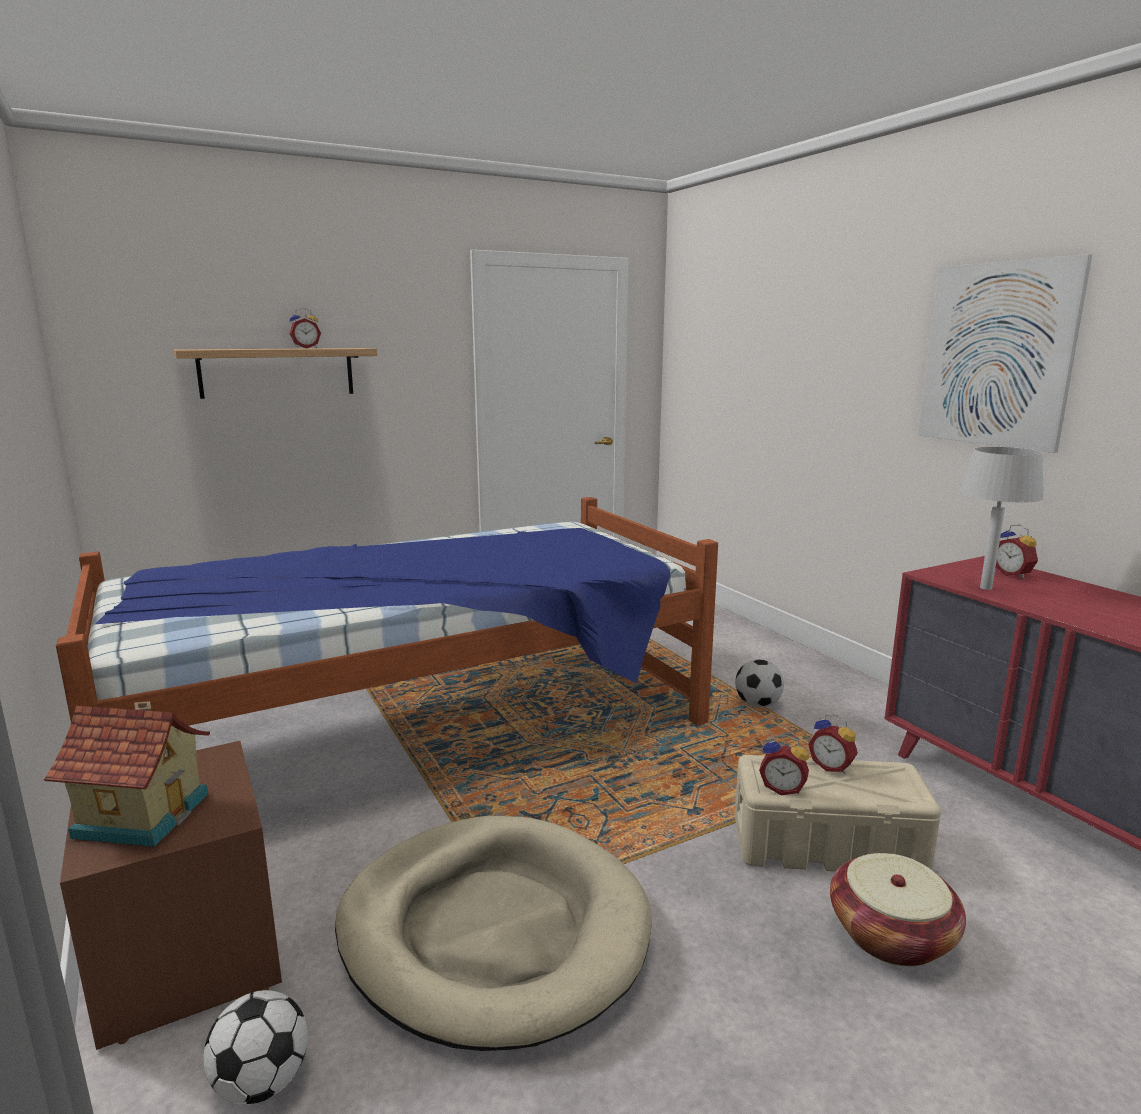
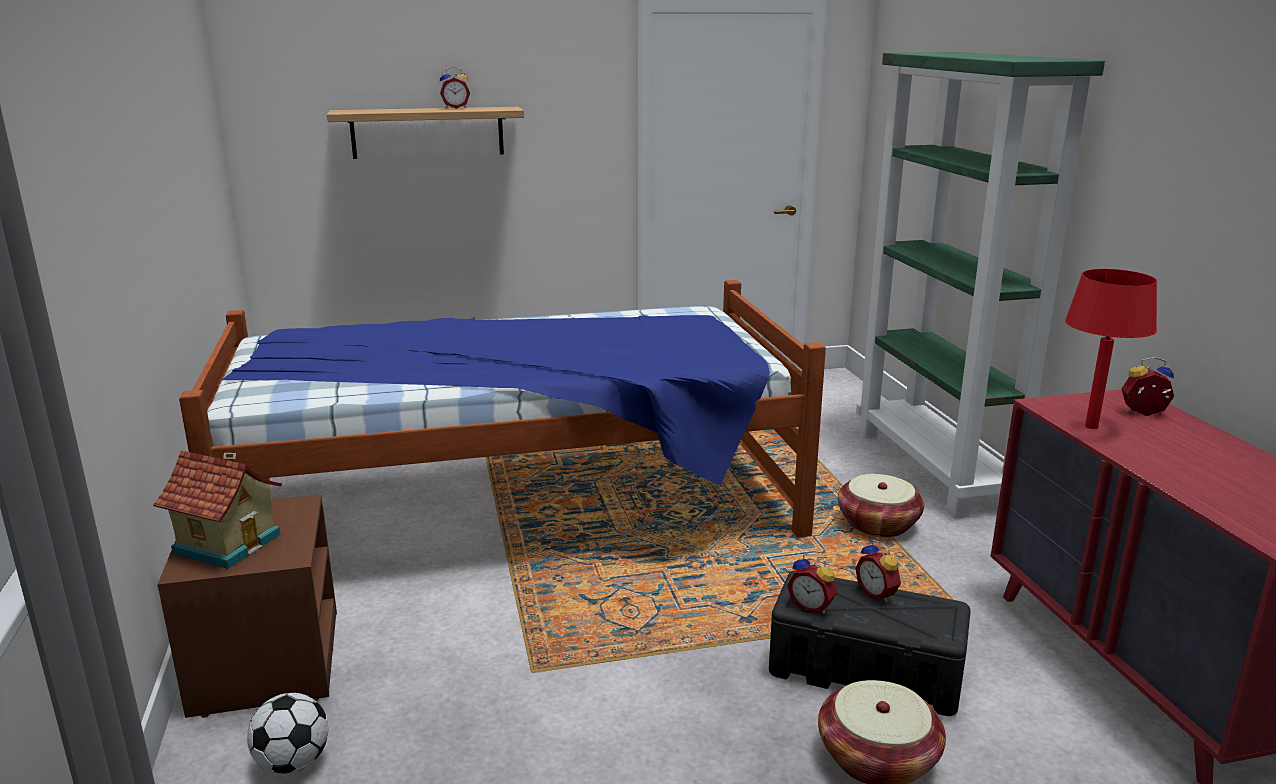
camera: 15 degrees right, 5 degrees up
(493, 931) = (512, 690): beige dog bed -> none
(757, 704) = (878, 524): football -> basket
(775, 651) = (935, 469): none -> green bookcase
(828, 845) = (866, 671): beige storage box -> black storage box
(986, 588) = (1091, 427): grey table lamp -> red table lamp
(996, 355) = (1171, 154): picture -> none
(1013, 574) = (1144, 414): alarm clock -> alarm clock turned 105 degrees clockwise

